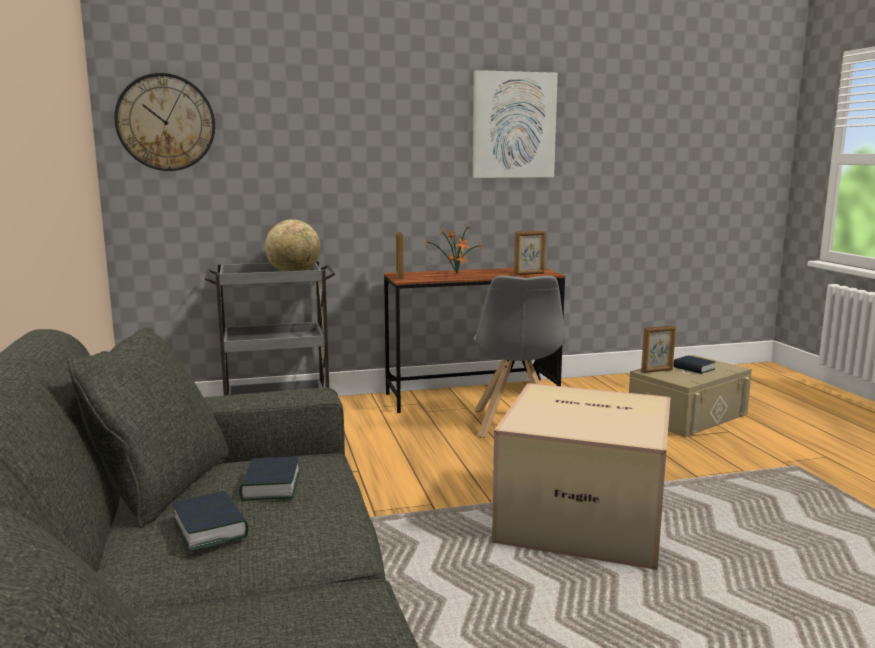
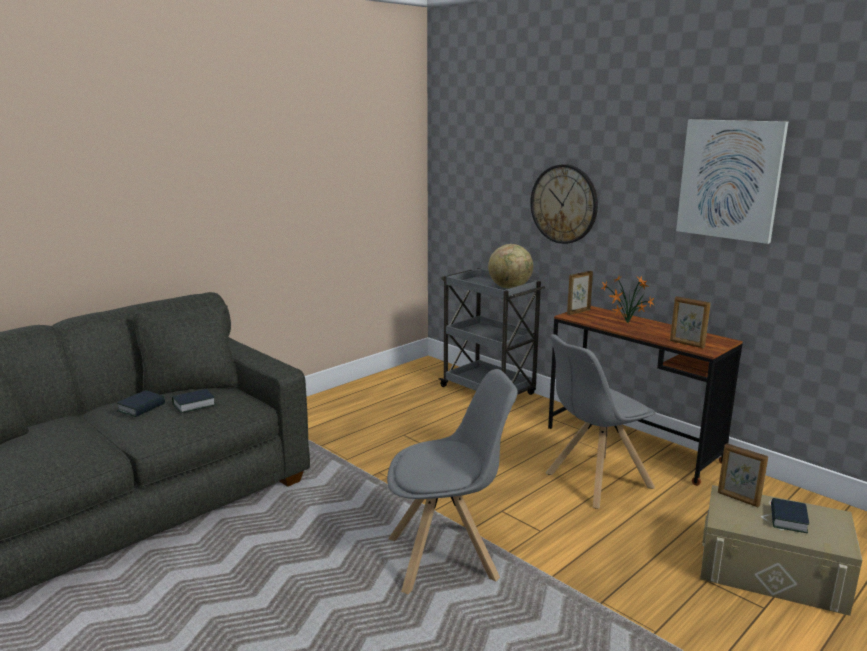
camera: 60 degrees right, 5 degrees up
(166, 122) = (461, 158): wall clock -> wall clock (564, 204)
(585, 518) = (448, 557): cardboard box -> grey chair

